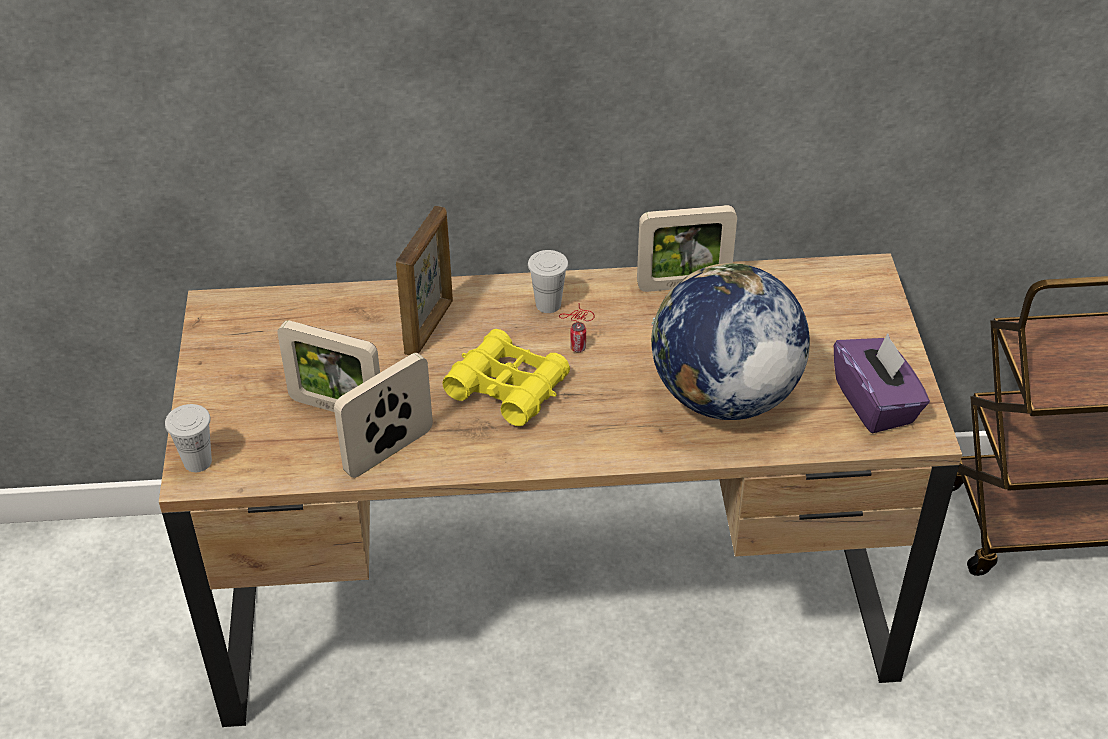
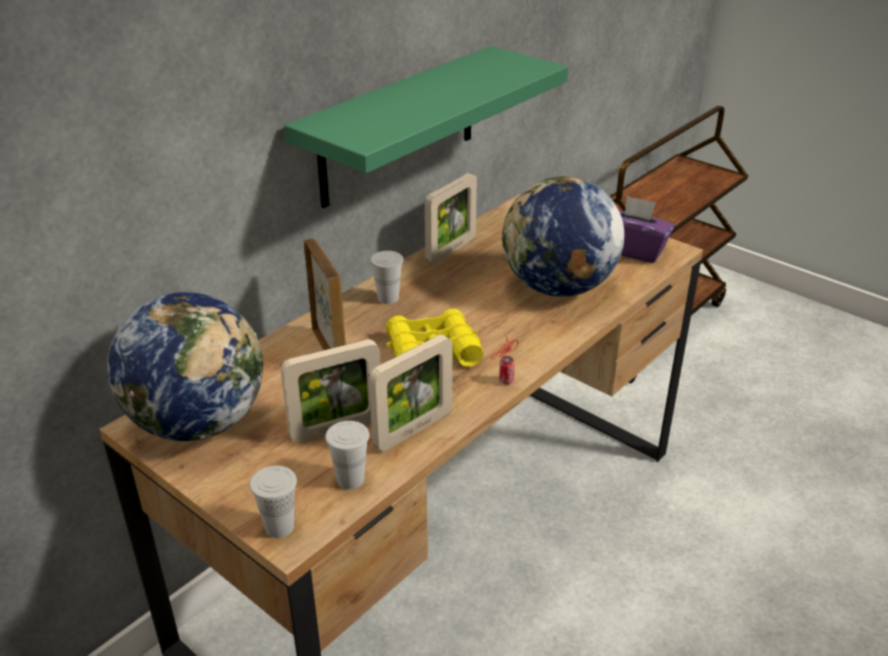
camera: 45 degrees left, 10 degrees down
(254, 331) = (199, 422): none -> globe
(289, 460) = (350, 479): none -> white cup
(389, 451) = (413, 430): picture frame -> picture frame turned 135 degrees counterclockwise
(576, 348) = (440, 310): can -> can (504, 382)
(643, 119) = (399, 126): none -> green shelf

